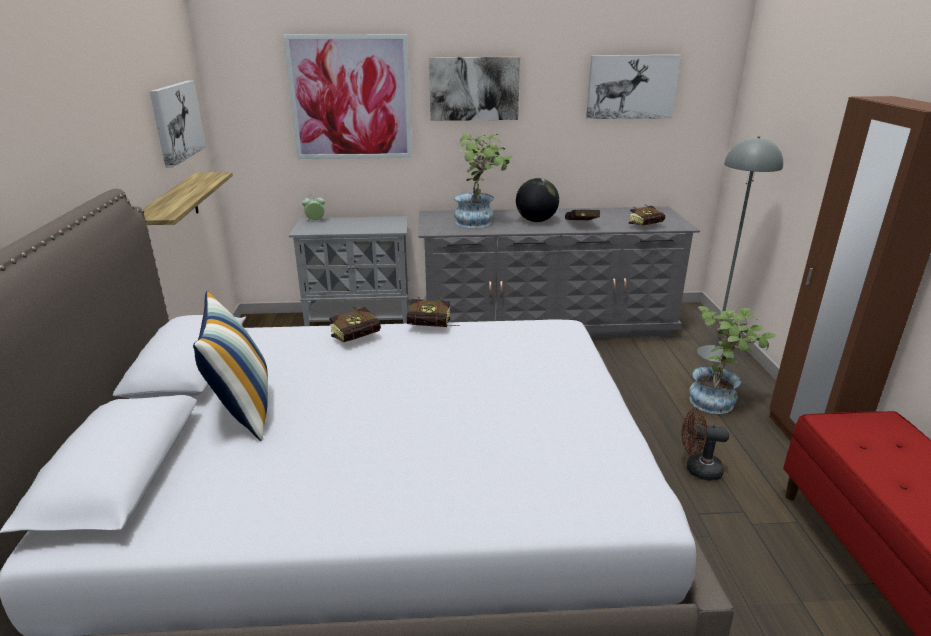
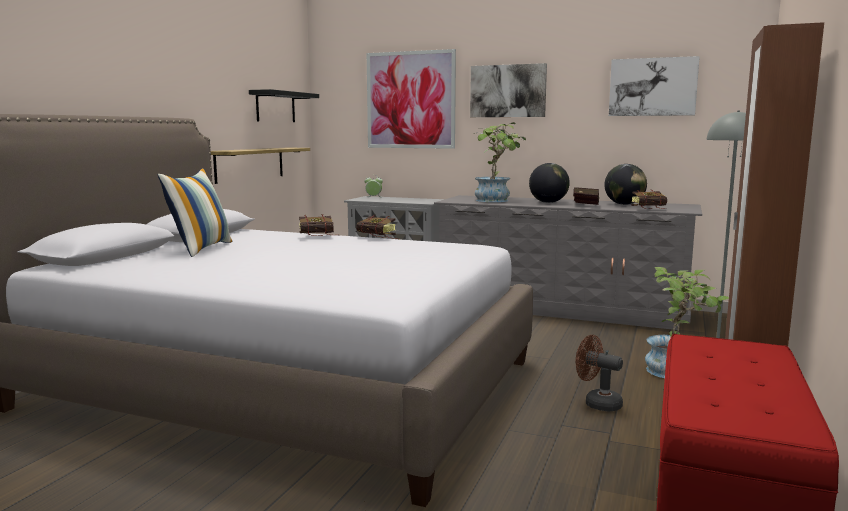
camera: 25 degrees right, 15 degrees down
(177, 121) = (275, 107): picture -> black shelf
(609, 216) = (624, 204): none -> globe

